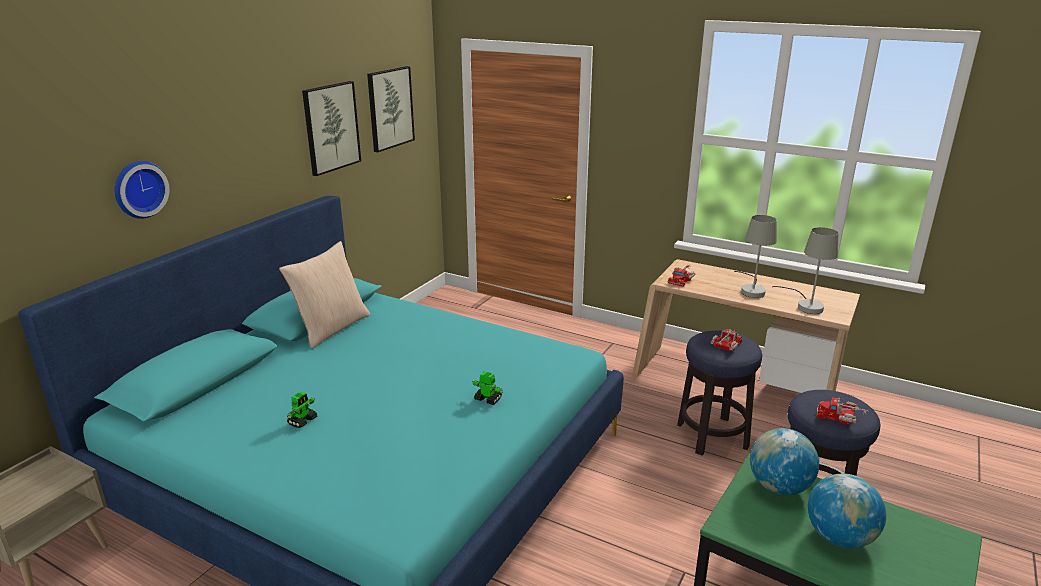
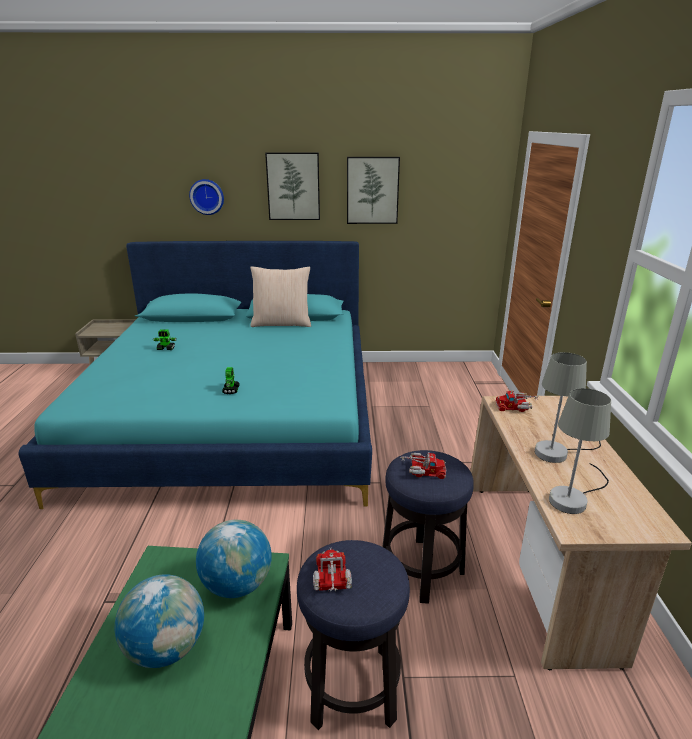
camera: 60 degrees right, 0 degrees up
(390, 108) = (445, 187): picture -> picture (293, 186)

